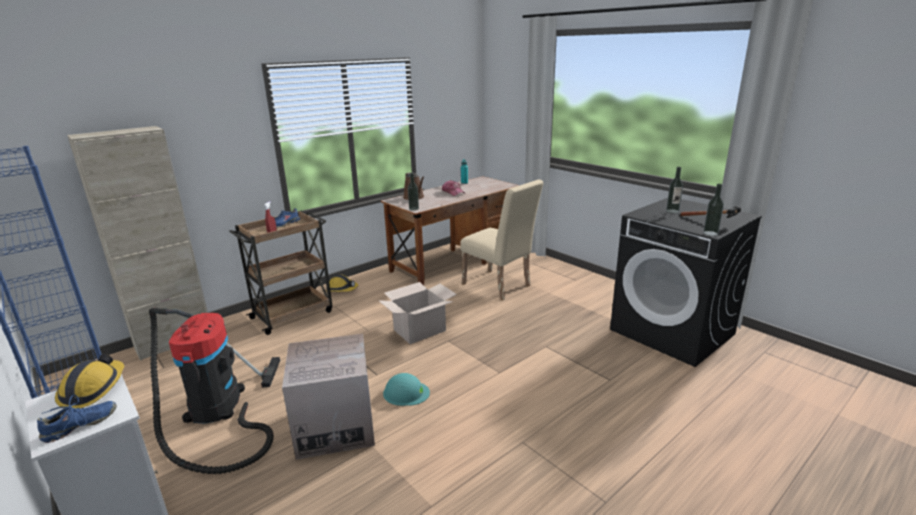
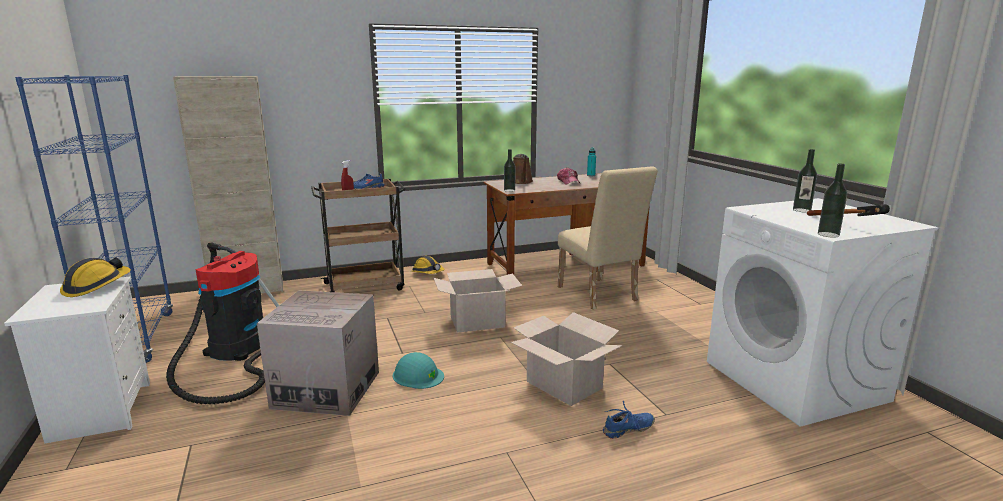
camera: 20 degrees right, 5 degrees down
(80, 426) = (59, 309): blue shoe -> blue shoe (628, 430)
(525, 372) = (564, 385): none -> cardboard box
(672, 332) = (795, 381): black washing machine -> white washing machine

